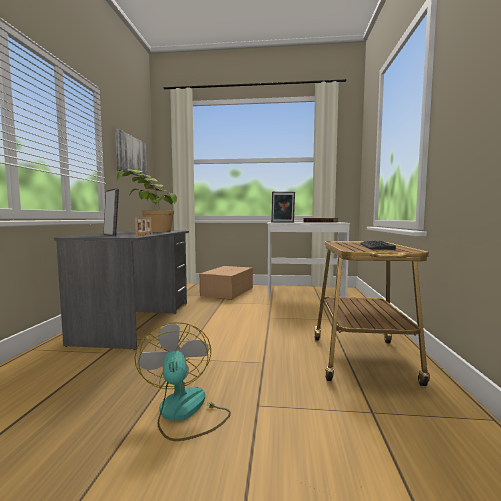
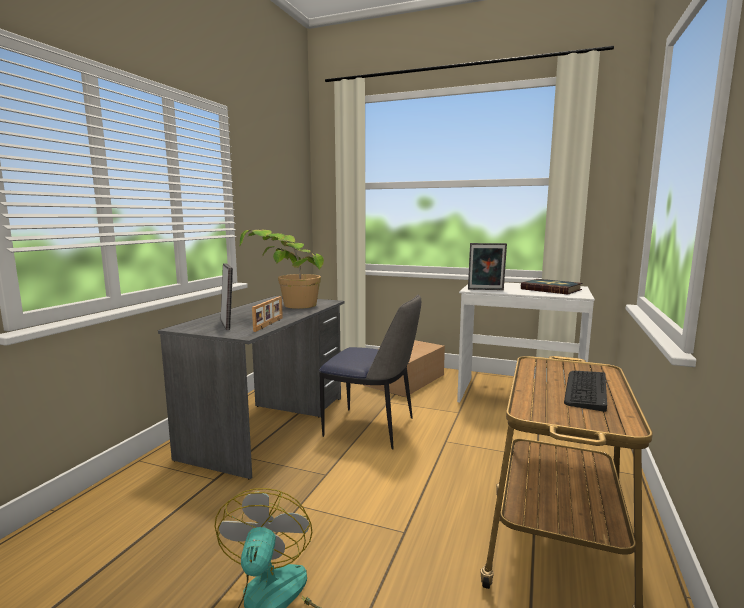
camera: 15 degrees right, 5 degrees up
(130, 155) = (275, 187): picture -> none
(216, 315) = (372, 428): none -> chair

